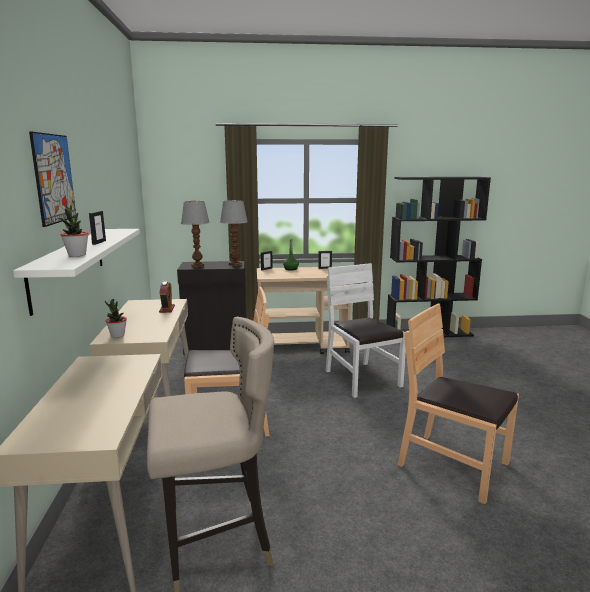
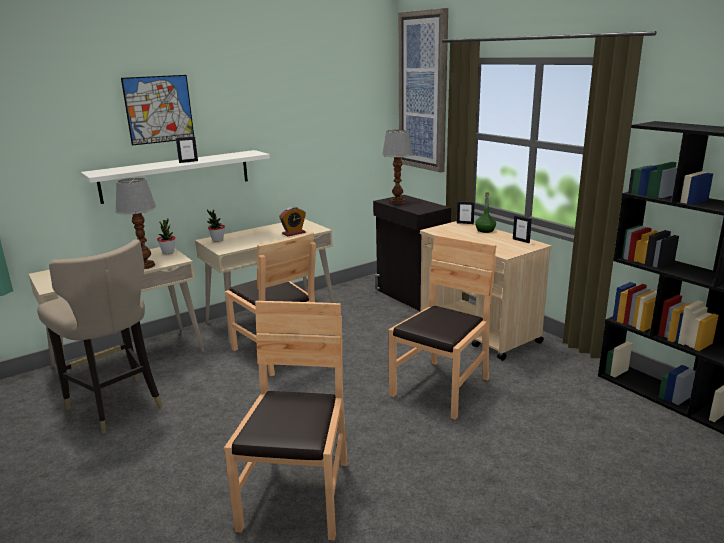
camera: 60 degrees right, 5 degrees up
(77, 255) = (134, 168): potted plant -> potted plant (168, 252)
(182, 169) = (423, 92): none -> picture
(235, 264) = (428, 209): table lamp -> table lamp (145, 266)
(362, 379) = (441, 388): white chair -> brown chair

